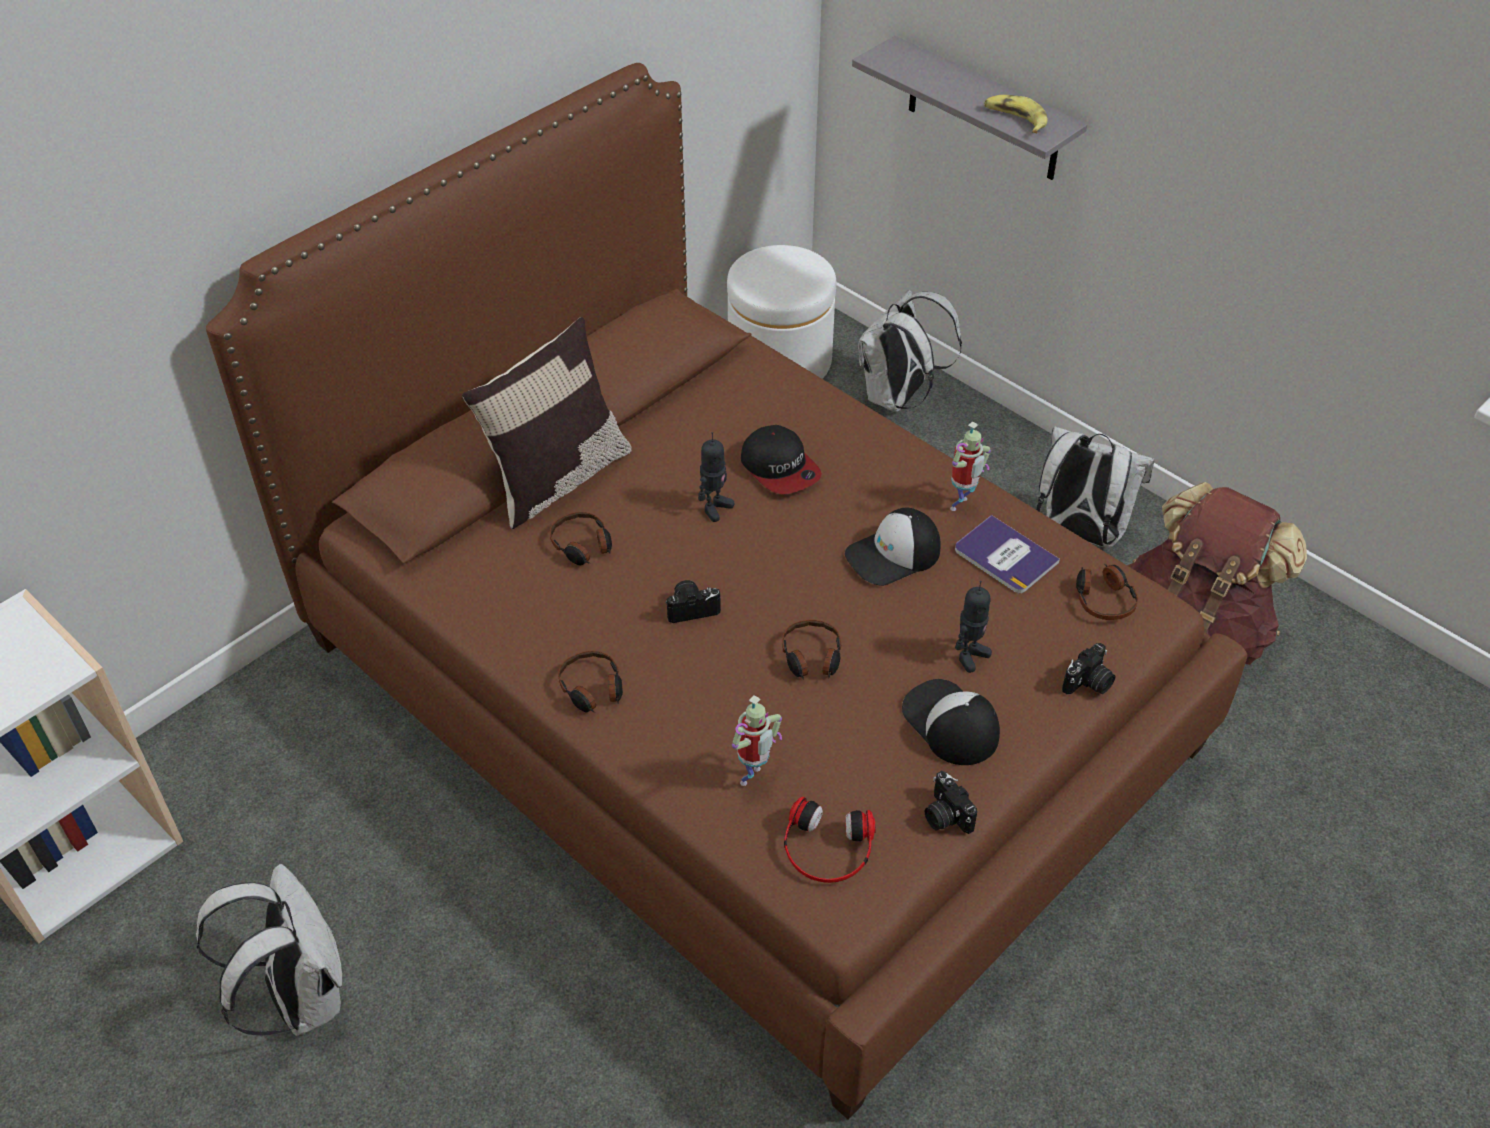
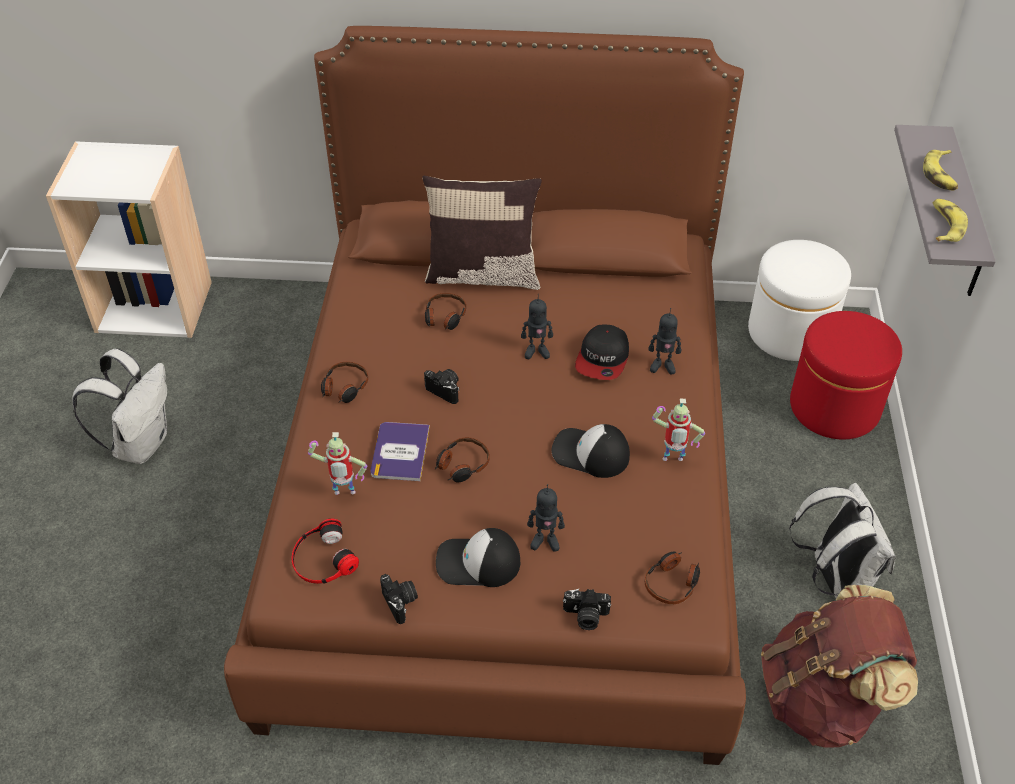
camera: 50 degrees right, 0 degrees up
(836, 434) = (662, 366): none -> toy robot
(897, 398) = (834, 407): white backpack -> red ottoman
(945, 815) = (401, 603): camera -> camera turned 135 degrees clockwise
(950, 81) = (941, 175): none -> banana
(950, 724) = (477, 563): cap -> cap turned 105 degrees counterclockwise
(1005, 556) = (652, 509): book -> book (400, 452)

